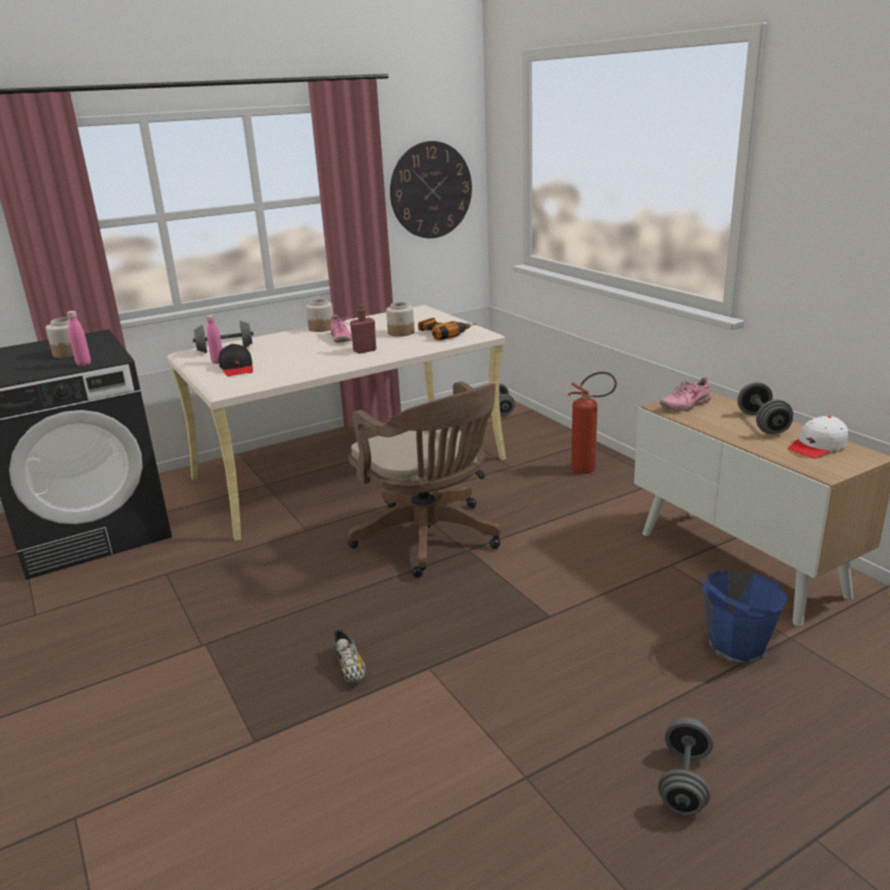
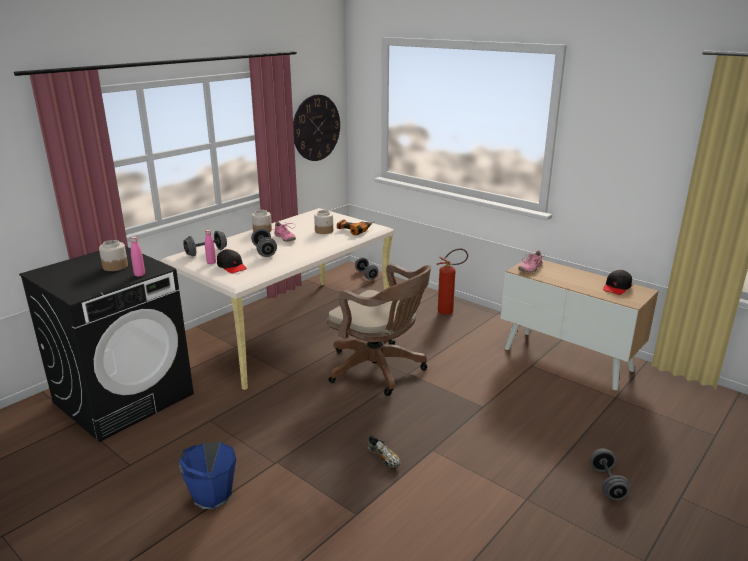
camera: 20 degrees left, 0 degrees up
(365, 350) = (312, 246): red bottle -> none
(736, 645) = (592, 406): blue bucket -> blue bucket (211, 495)
(762, 423) = (579, 276): grey dumbbell -> grey dumbbell (264, 251)
(817, 446) = (616, 287): white cap -> black cap

